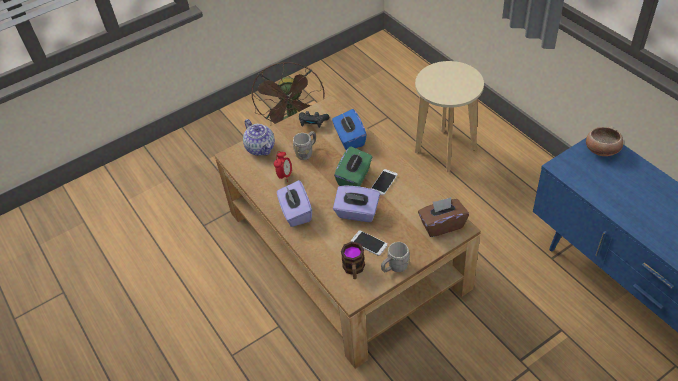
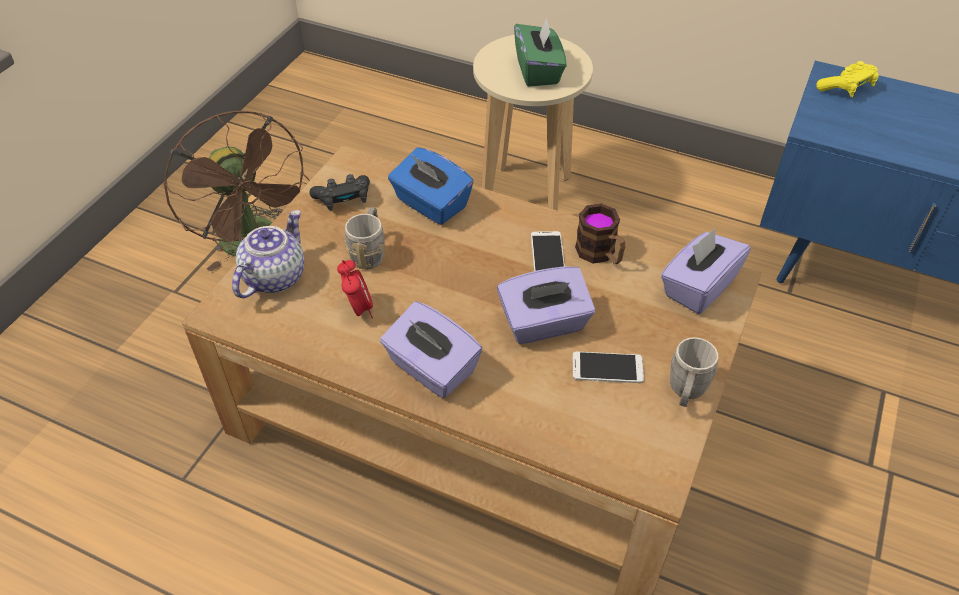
camera: 35 degrees left, 0 degrees up
(261, 148) = (274, 276): teapot -> teapot turned 90 degrees counterclockwise
(354, 177) = (491, 265): green tissue box -> green tissue box (538, 71)
(354, 270) = (620, 428): mug -> mug (600, 254)
(442, 225) = (698, 287): brown tissue box -> purple tissue box
(601, 150) = (846, 88): bowl -> yellow game controller

